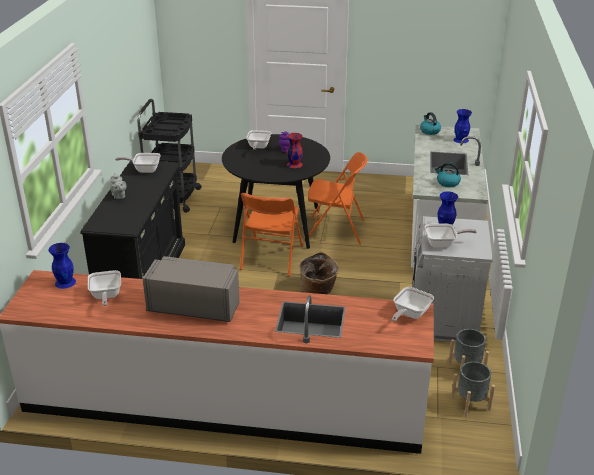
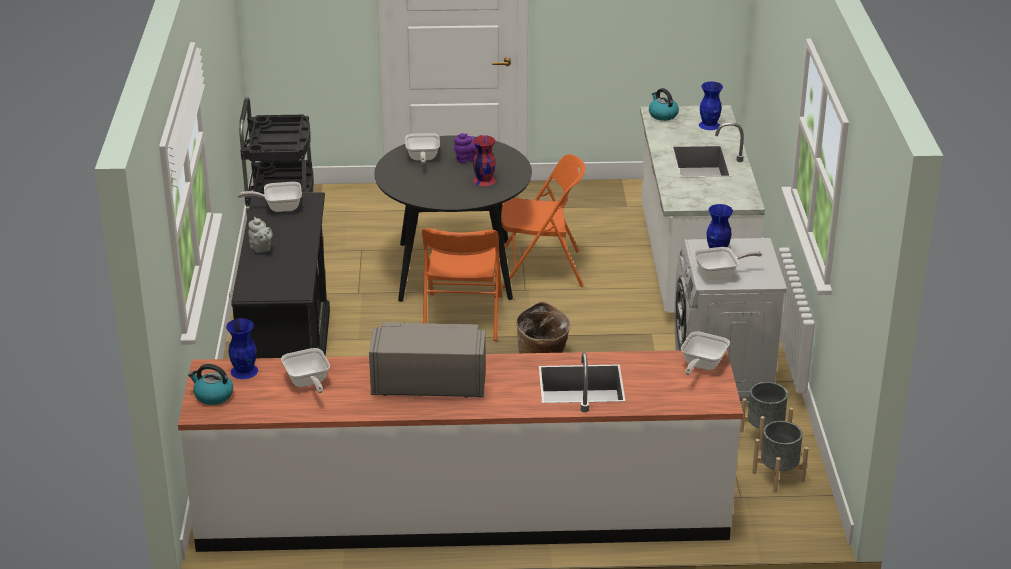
camera: 10 degrees left, 0 degrees up
(447, 183) = (706, 190): kettle -> kettle (213, 396)

